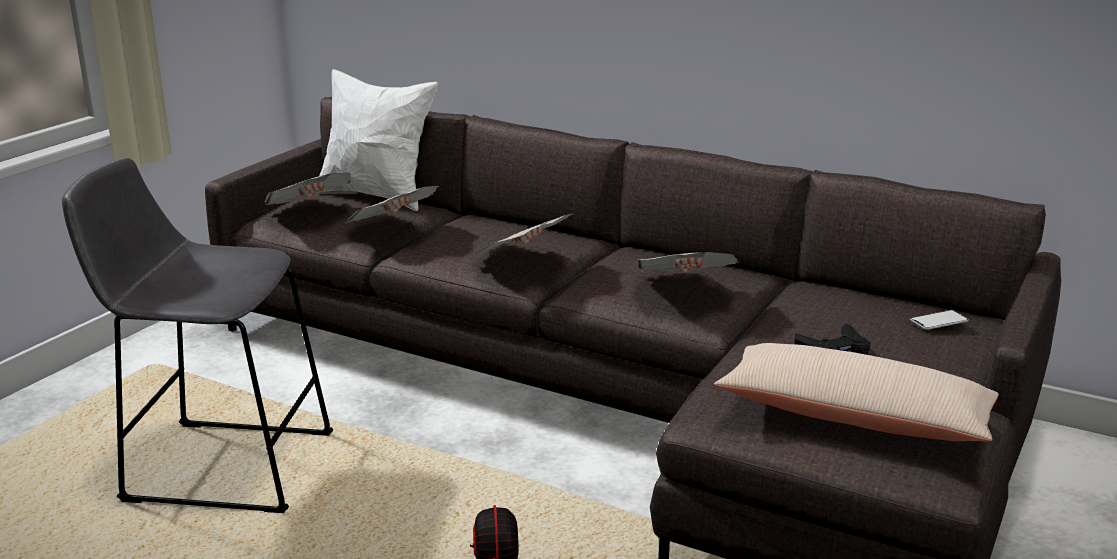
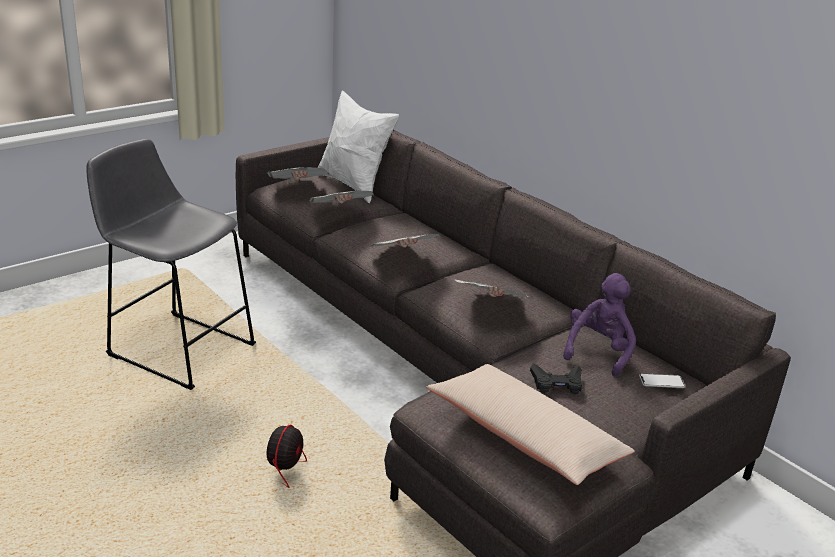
camera: 20 degrees right, 5 degrees up
(843, 307) = (598, 351): none -> purple plush toy

